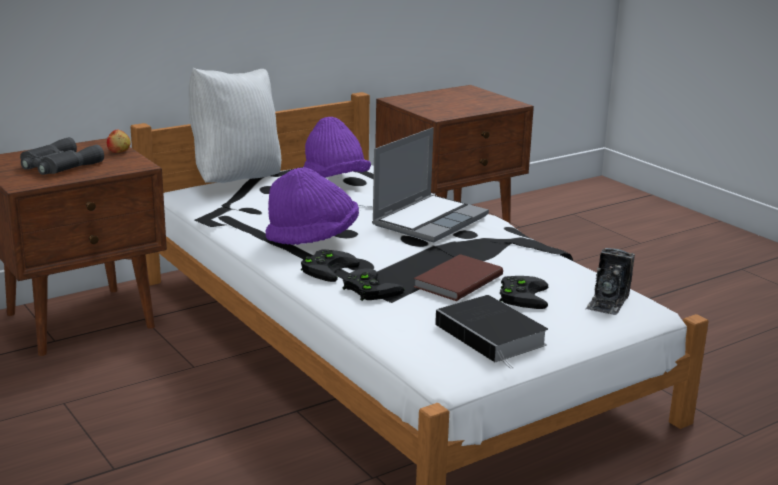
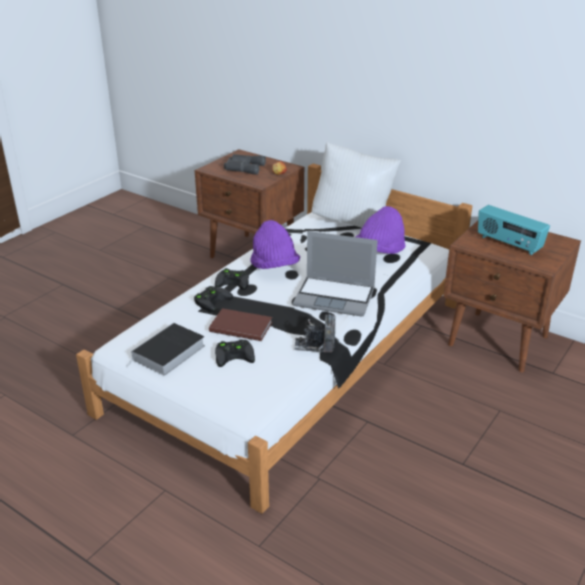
camera: 70 degrees right, 10 degrees up
(455, 104) = (508, 244): none -> radio
(607, 302) = (246, 391): camera -> camera (314, 345)

